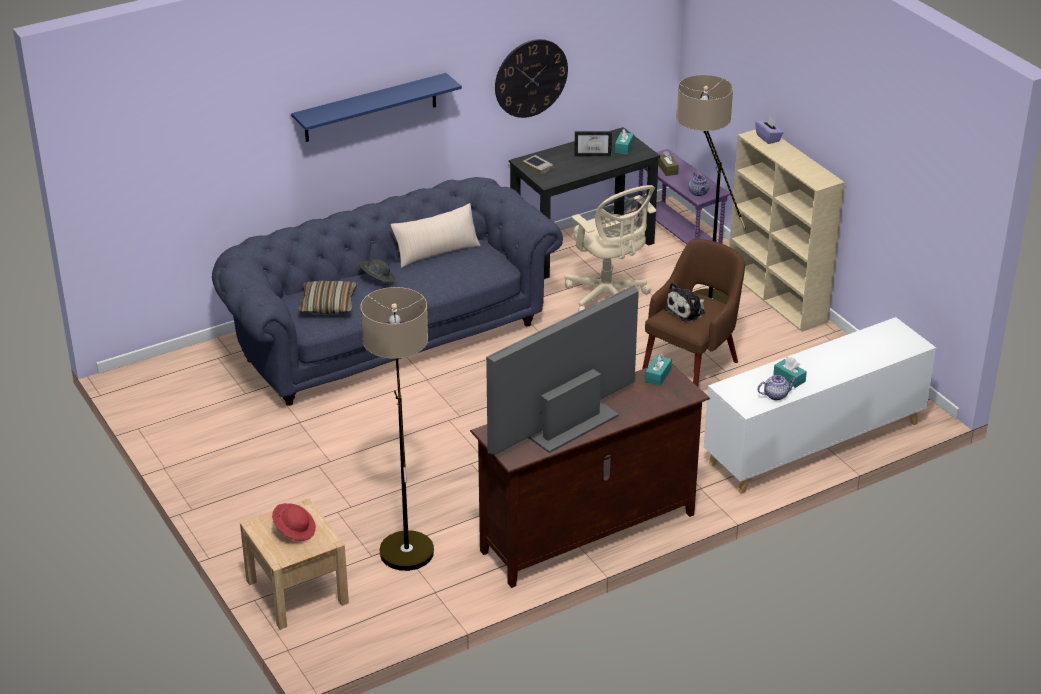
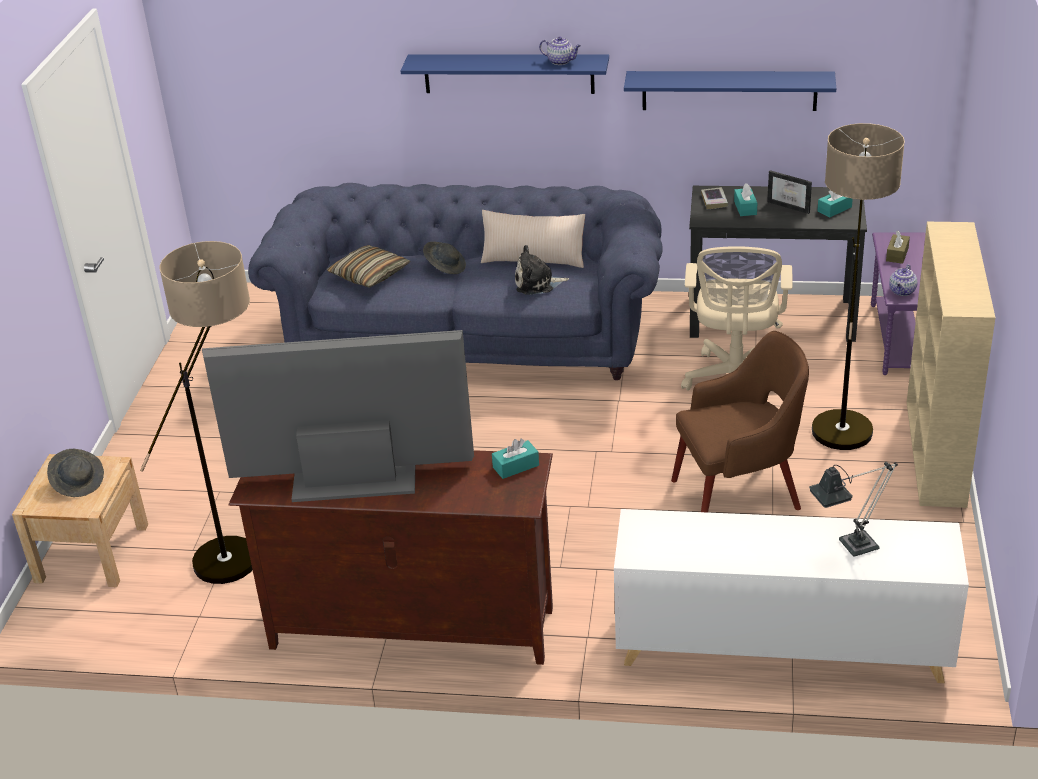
camera: 40 degrees right, 0 degrees up
(295, 530) = (79, 483): red hat -> grey hat
(531, 78) = (729, 90): wall clock -> blue shelf
(687, 310) = (730, 417): plush toy -> plush toy (537, 283)
(768, 138) = (960, 236): purple tissue box -> none
(776, 395) = (685, 555): teapot -> teapot (561, 61)
(789, 378) = (726, 542): turquoise tissue box -> turquoise tissue box (745, 208)
(857, 353) = (850, 547): none -> table lamp

